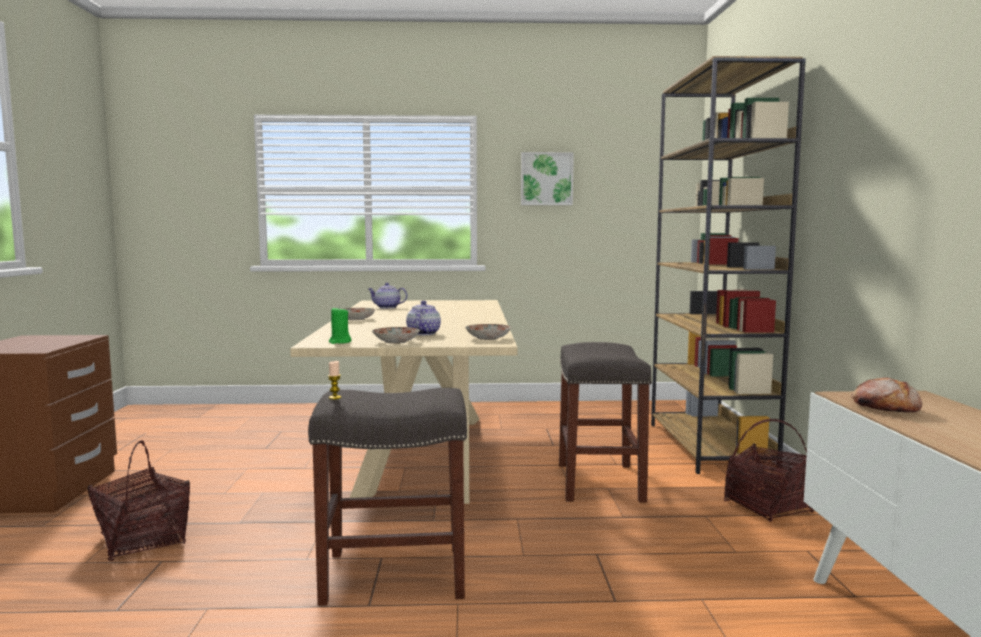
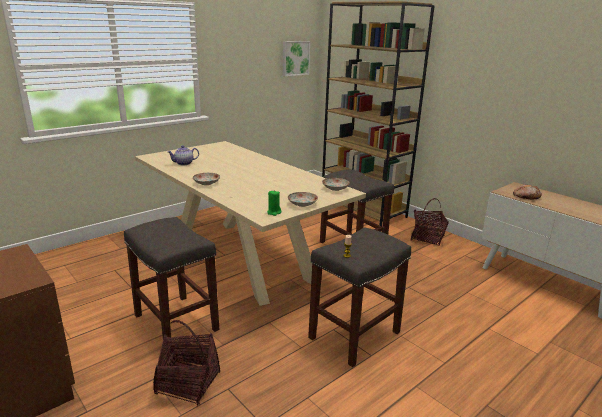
camera: 40 degrees left, 15 degrees up
(240, 487) = (175, 322): none -> grey stool
(423, 333) = (292, 191): teapot -> none
(546, 179) = (240, 50): picture -> picture (295, 58)

